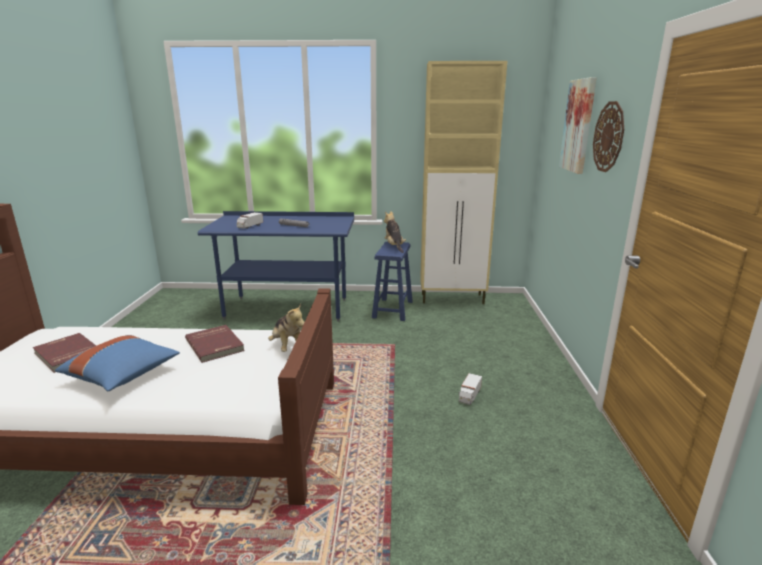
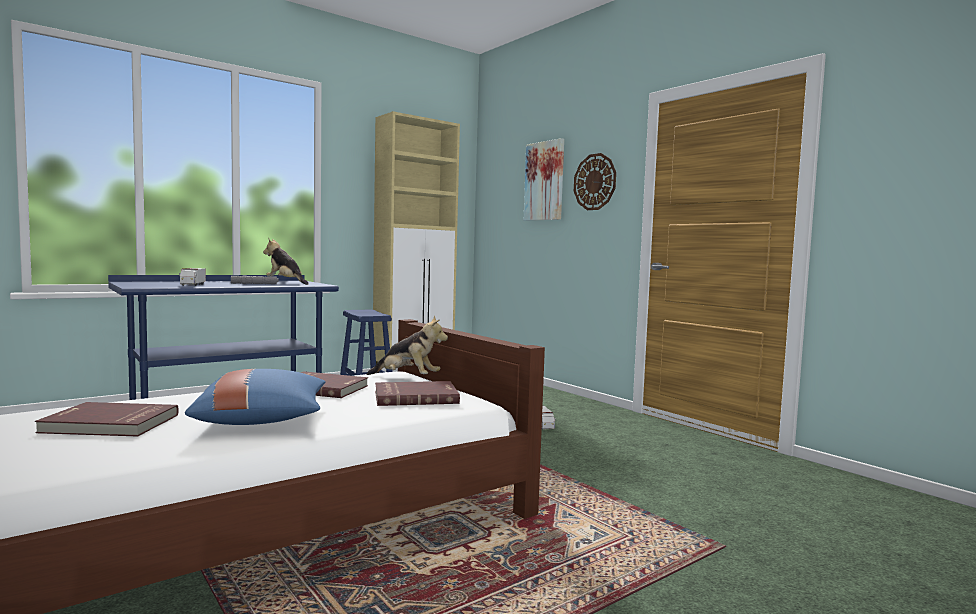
camera: 40 degrees left, 15 degrees down
(242, 377) = (415, 397): none -> red book
(394, 246) = (364, 311): plush toy -> plush toy (286, 283)

